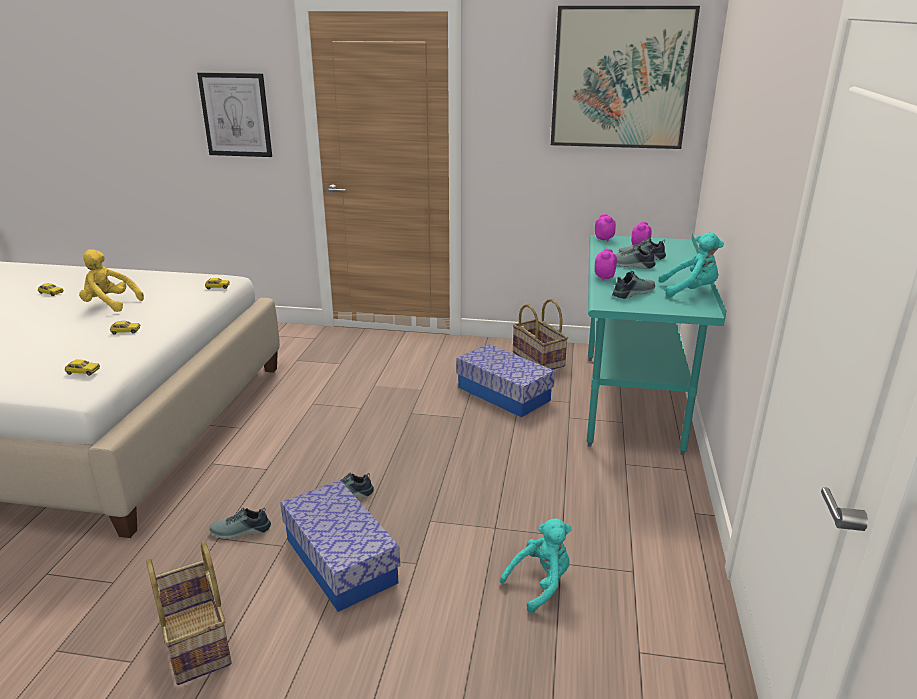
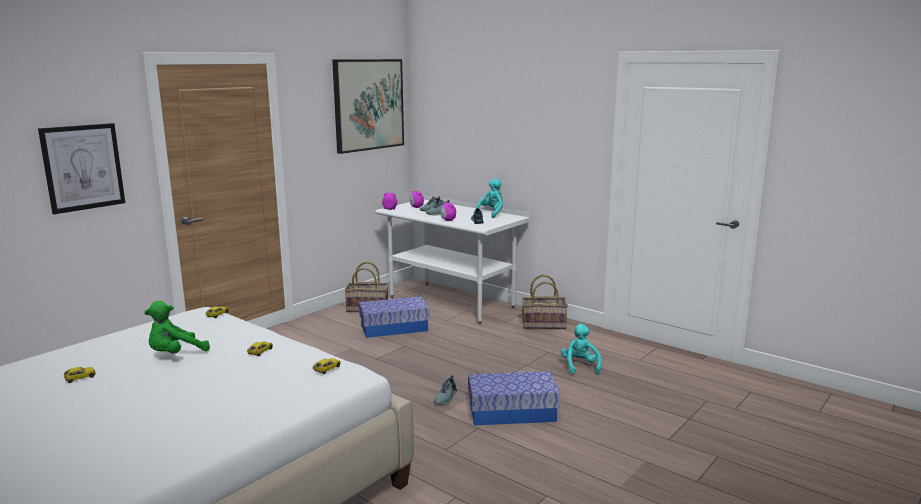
camera: 60 degrees left, 10 degrees down
(109, 304) = (175, 354): yellow plush toy -> green plush toy
(197, 640) = (545, 469): basket -> basket (544, 324)
(240, 531) = (446, 440): shoe -> none
(631, 402) = (451, 302): turquoise desk -> white desk

